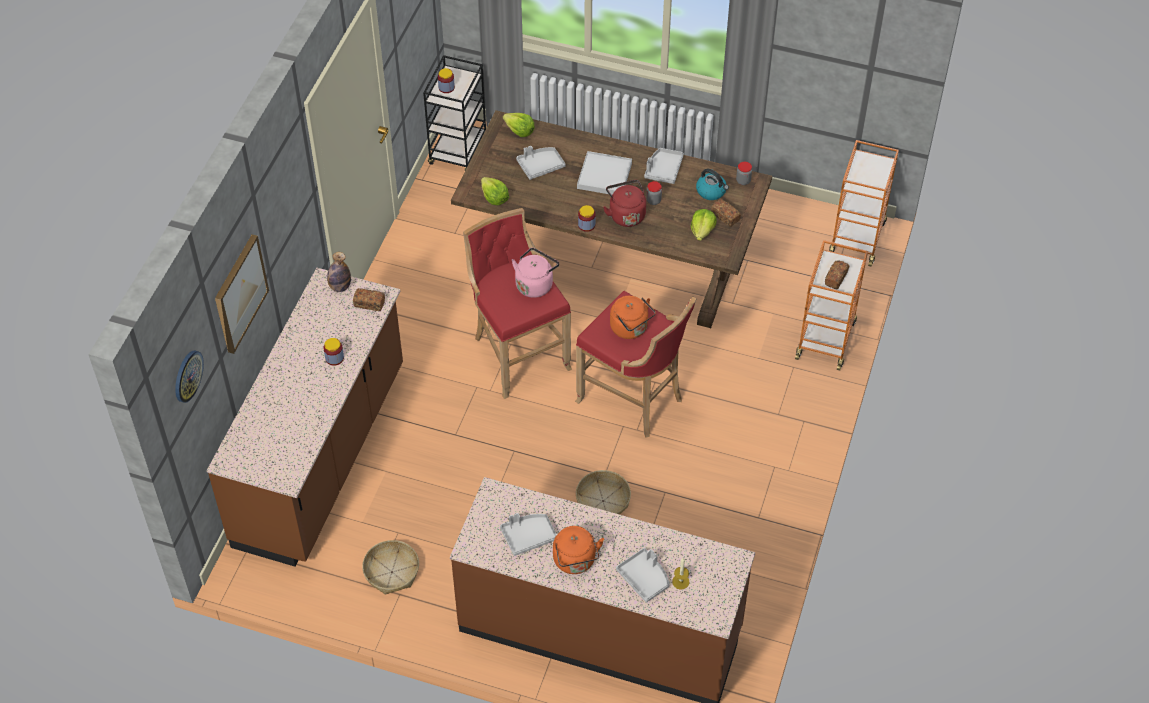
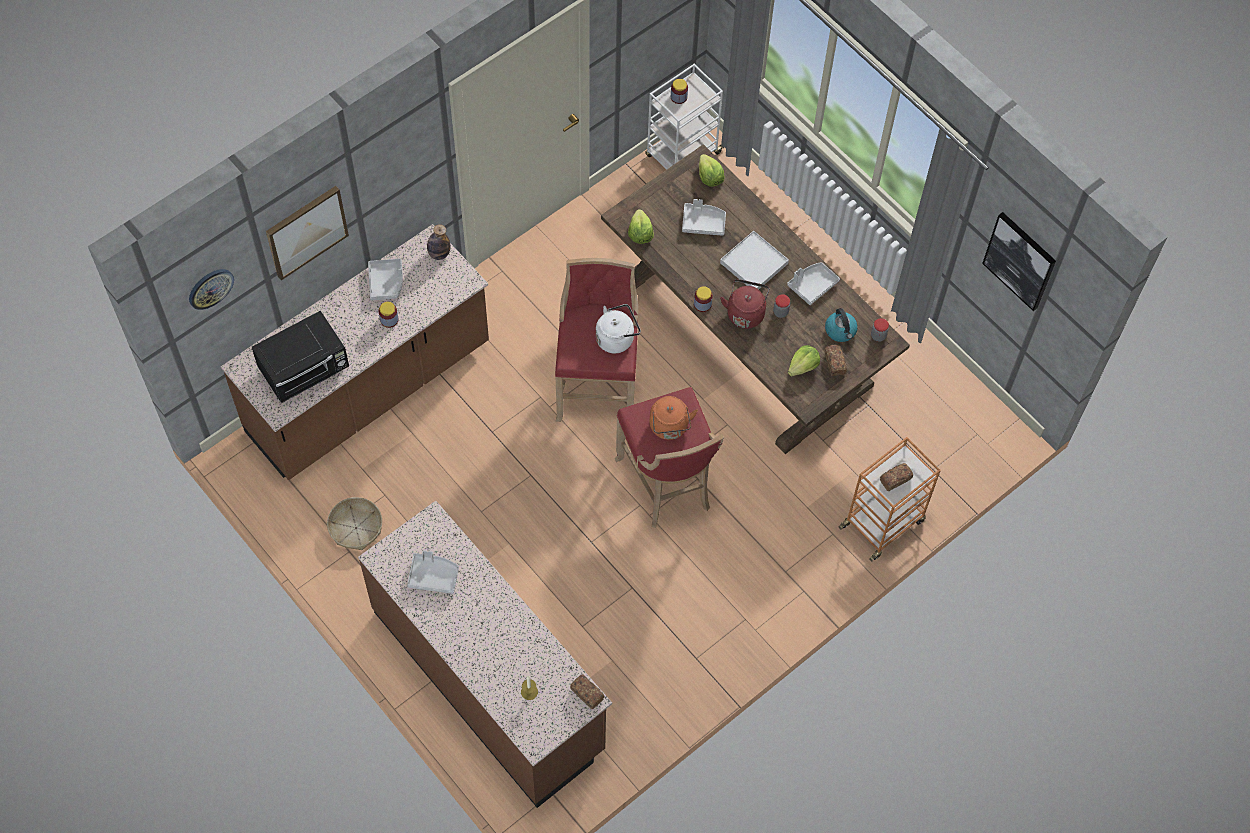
camera: 30 degrees right, 10 degrees up
(288, 434) = (305, 370): none -> black microwave
(369, 304) = (452, 283): bread -> bread (587, 694)
(458, 151) = (682, 155): black cart -> white cart
(535, 284) = (617, 338): pink kettle -> white kettle
(575, 562) = (455, 622): orange kettle -> none
(603, 501) = (573, 565): basket -> none
(644, 578) = (501, 670): grey tray -> grey tray (386, 282)
(838, 48) = (1020, 260): none -> picture
(857, 237) = (988, 438): orange cart -> none

